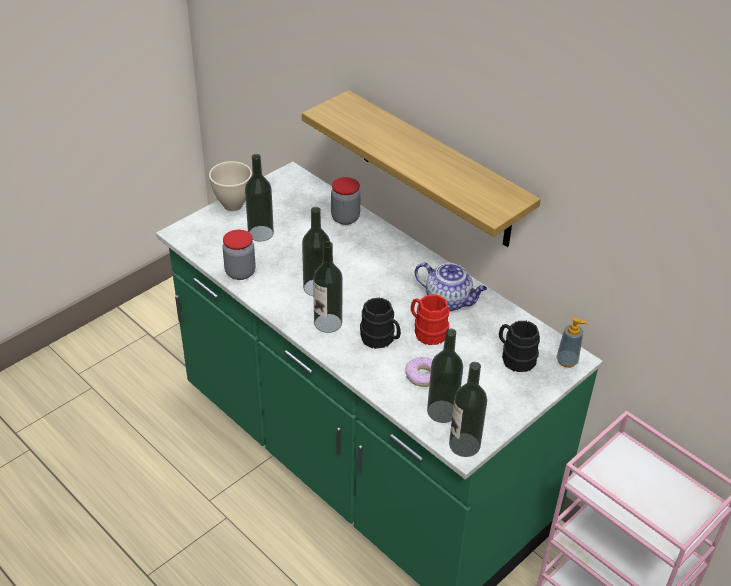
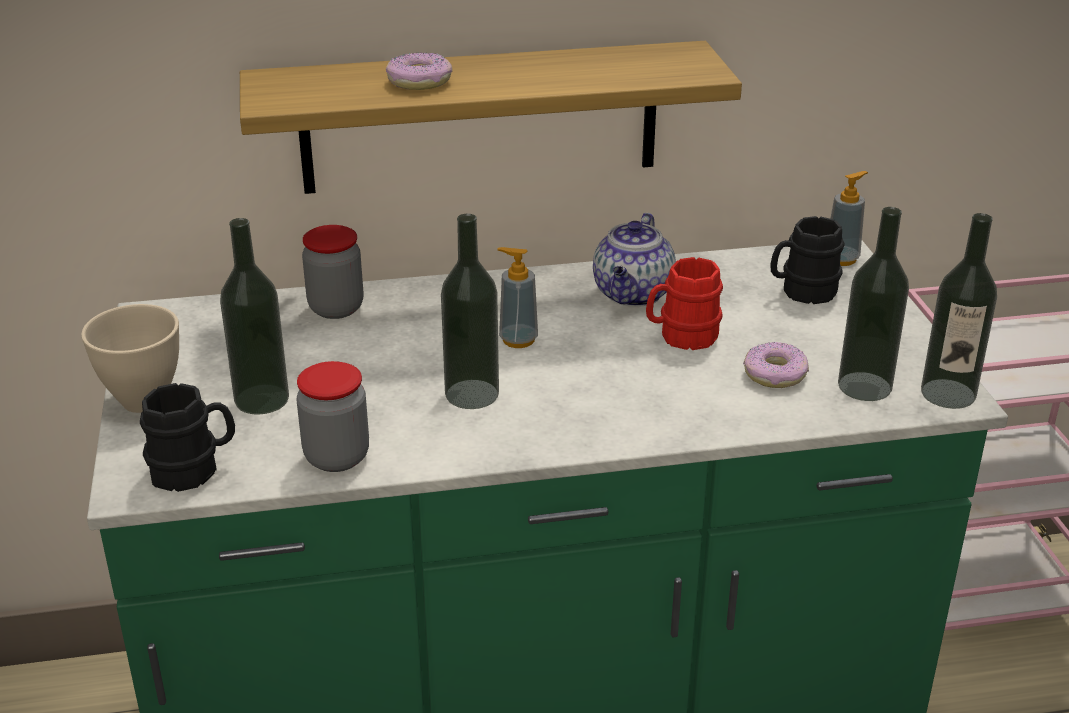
camera: 55 degrees left, 10 degrees down
(328, 323) = (570, 414): bottle -> none
(372, 282) = (518, 340): none -> soap dispenser
(381, 340) = (660, 381): black mug -> black mug (194, 469)
(386, 138) = (419, 81): none -> donut
(449, 301) = (633, 295): teapot -> teapot turned 135 degrees clockwise

